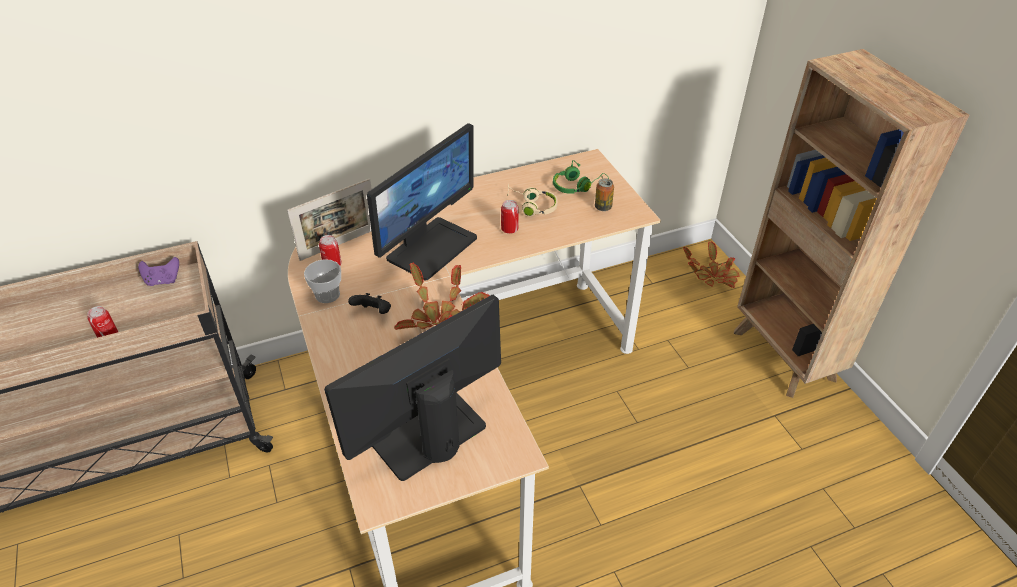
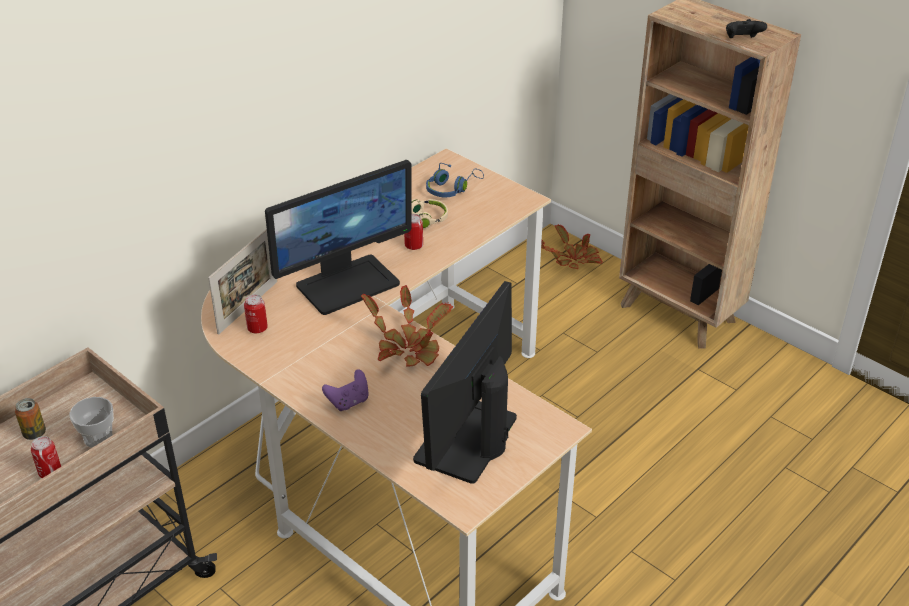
camera: 25 degrees left, 5 degrees down
(163, 280) = (65, 402): purple game controller -> purple game controller (348, 402)
(327, 295) = (275, 356): cup -> cup (98, 438)
(373, 313) = (336, 358): black game controller -> black game controller (742, 40)
(431, 247) = (347, 283): monitor -> monitor turned 45 degrees clockwise
(577, 186) = (451, 189): green headphones -> blue headphones
(603, 207) = (489, 201): can -> can (34, 433)

